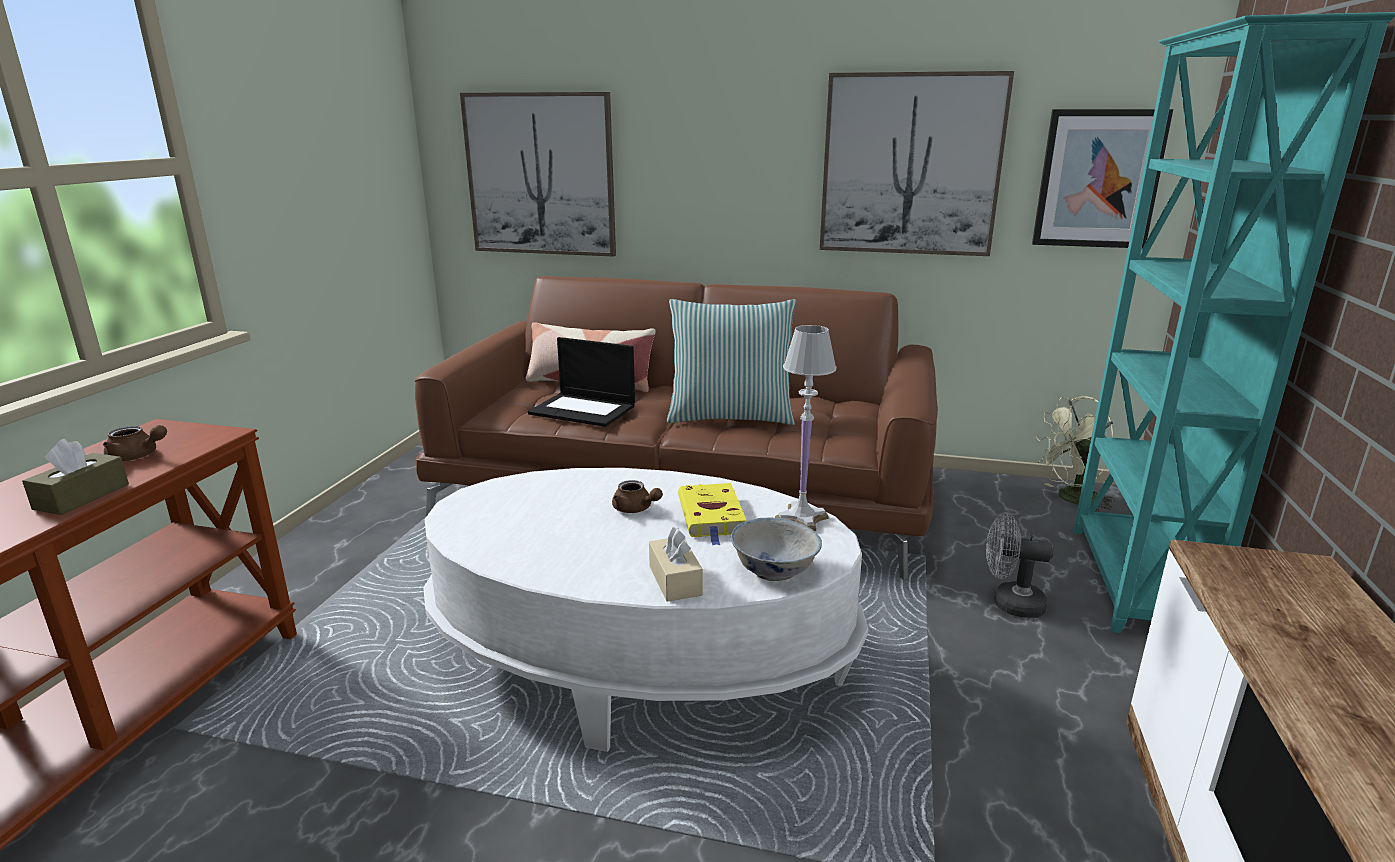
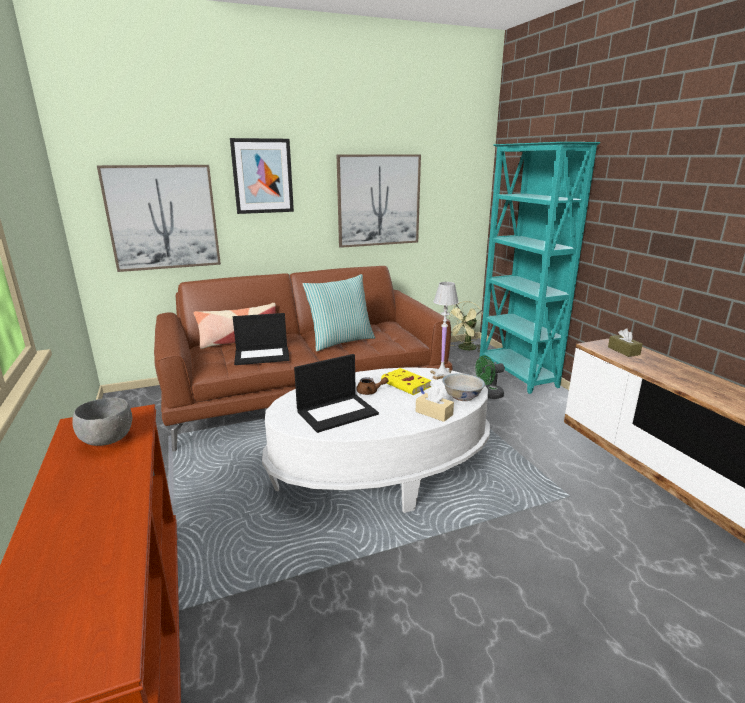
camera: 35 degrees left, 0 degrees up
(82, 497) = (127, 468): brown tissue box -> brown tissue box (623, 351)
(137, 456) = (108, 439): brown teapot -> grey bowl
(538, 524) = (337, 412): none -> laptop
(1009, 603) = (488, 395): grey fan -> green fan
(1098, 179) = (456, 203): picture -> picture (262, 176)

